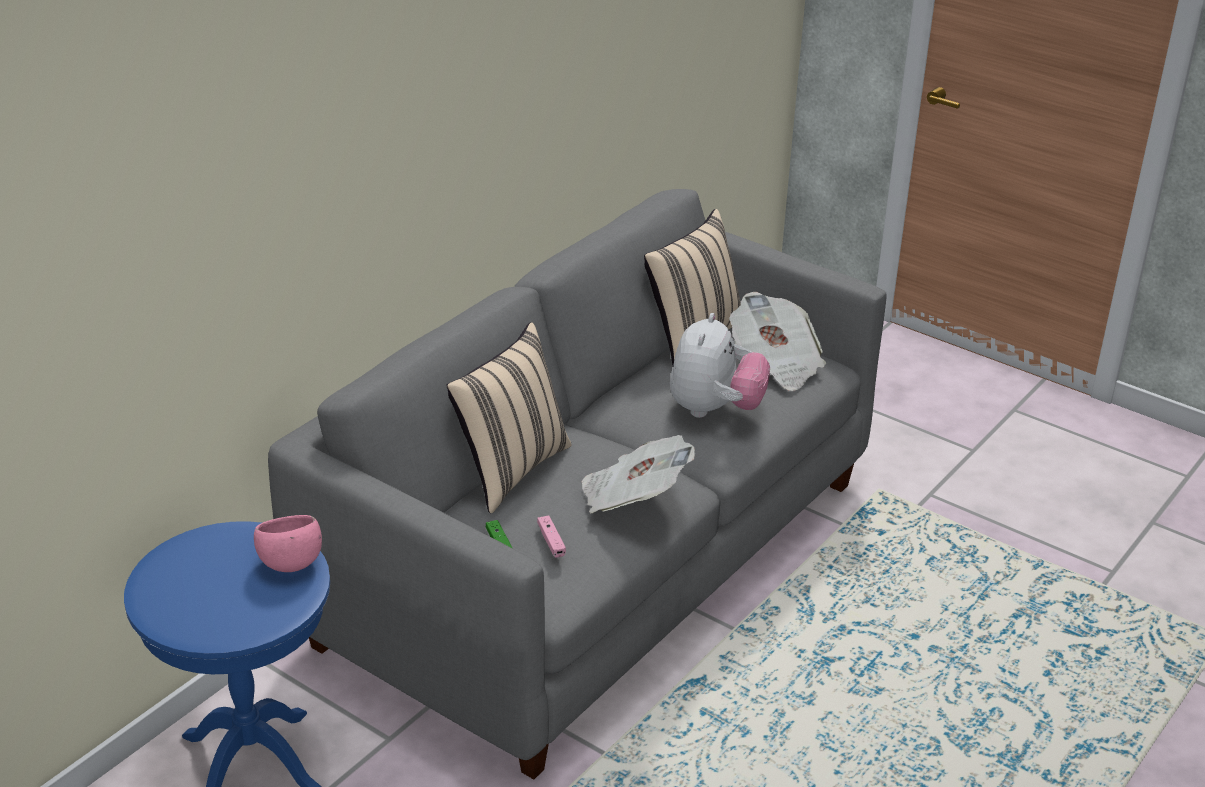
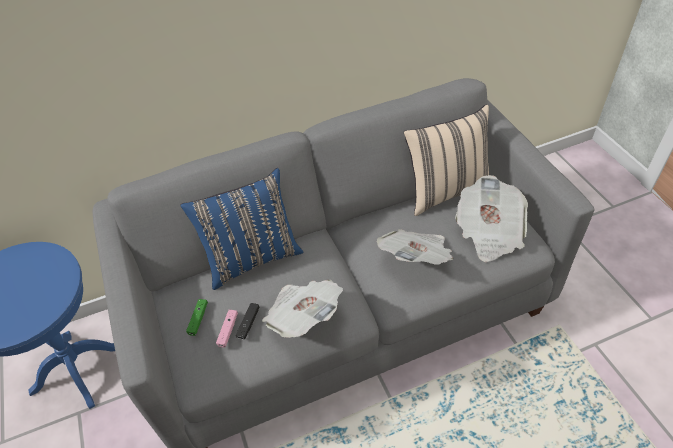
camera: 35 degrees right, 15 degrees up
(290, 565) = (53, 292): pink bowl -> none
(510, 470) = (252, 258): beige pillow -> blue pillow
(571, 526) = (248, 323): none -> black game controller
(715, 410) = (416, 258): plush toy -> newspaper

